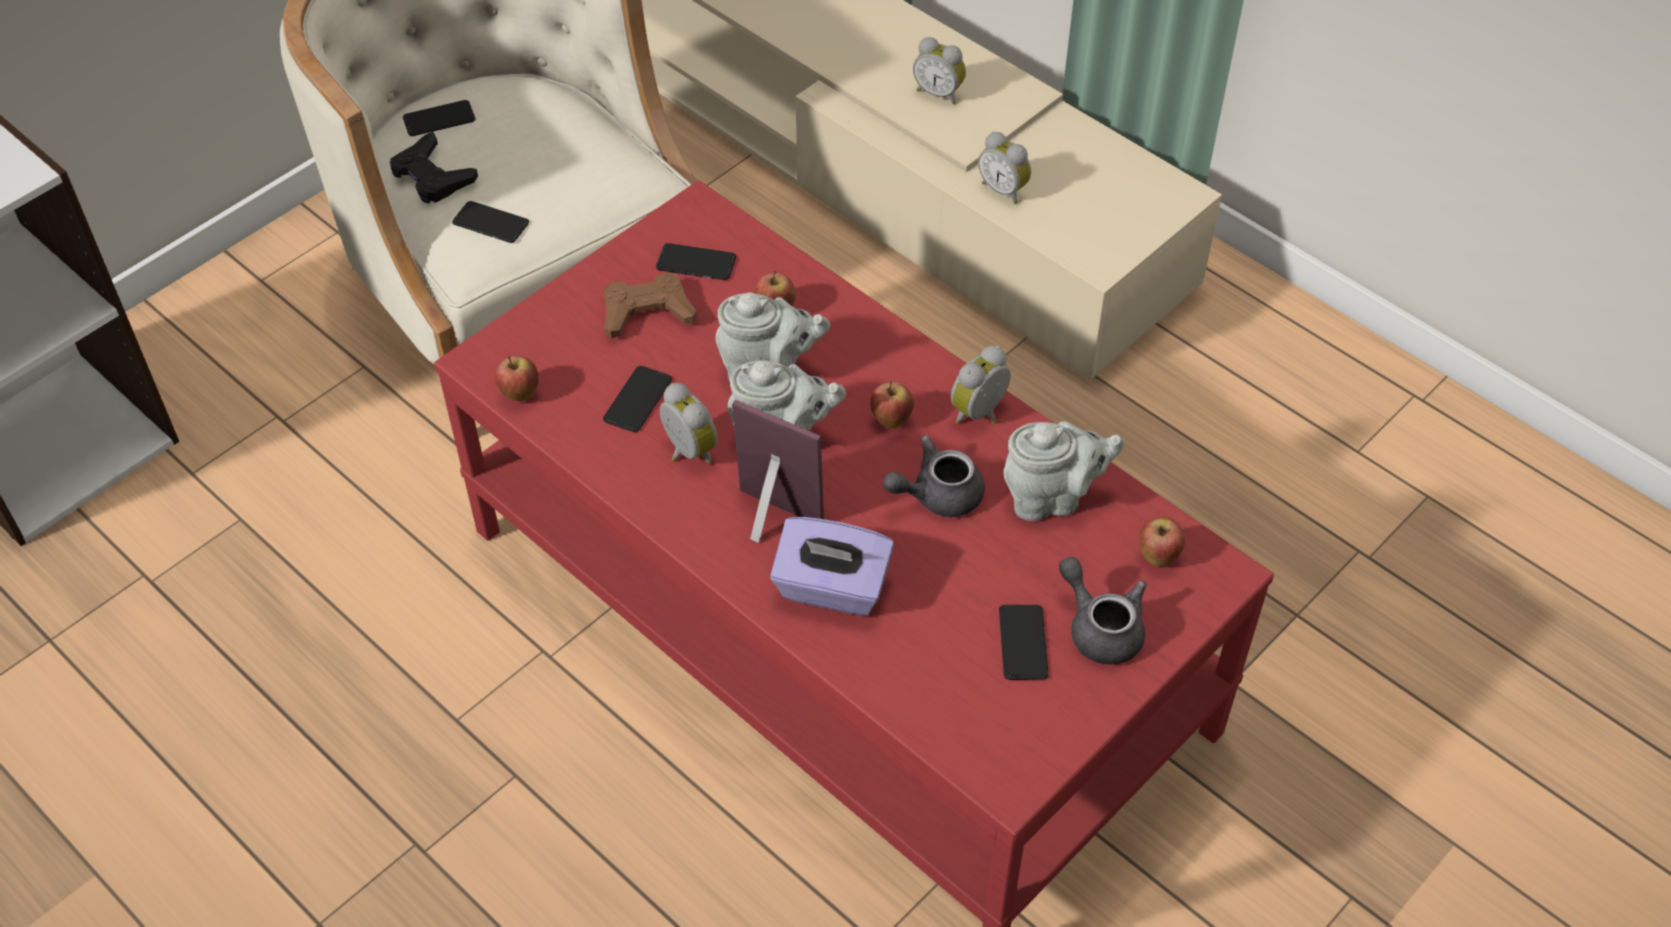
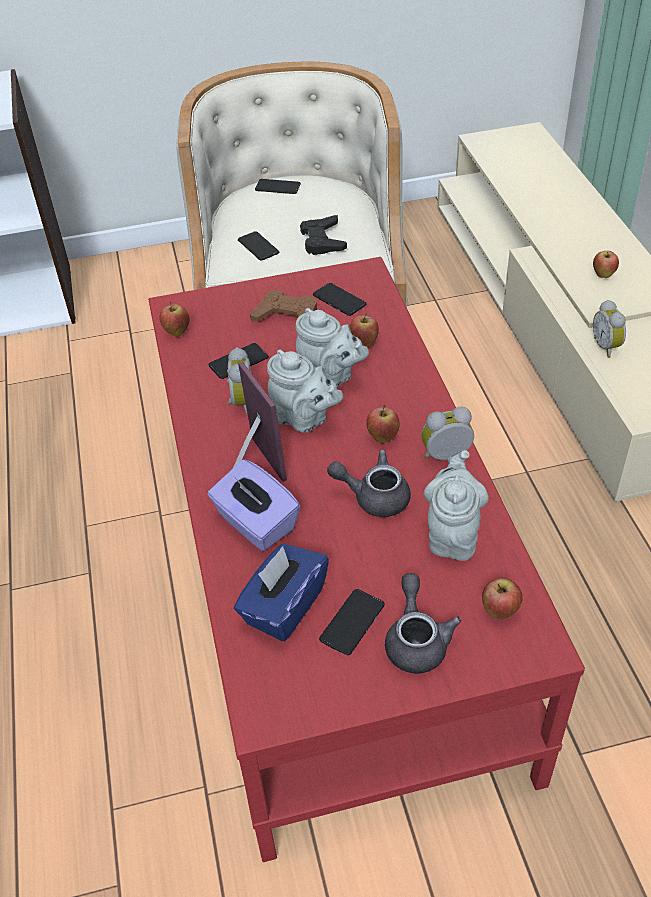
camera: 35 degrees right, 5 degrees down
(432, 176) = (249, 213): black game controller -> black game controller (322, 240)
(939, 93) = (603, 275): alarm clock -> apple
(939, 663) = (284, 606): none -> blue tissue box
(1051, 498) = (452, 534): grey teapot -> grey teapot turned 105 degrees counterclockwise

